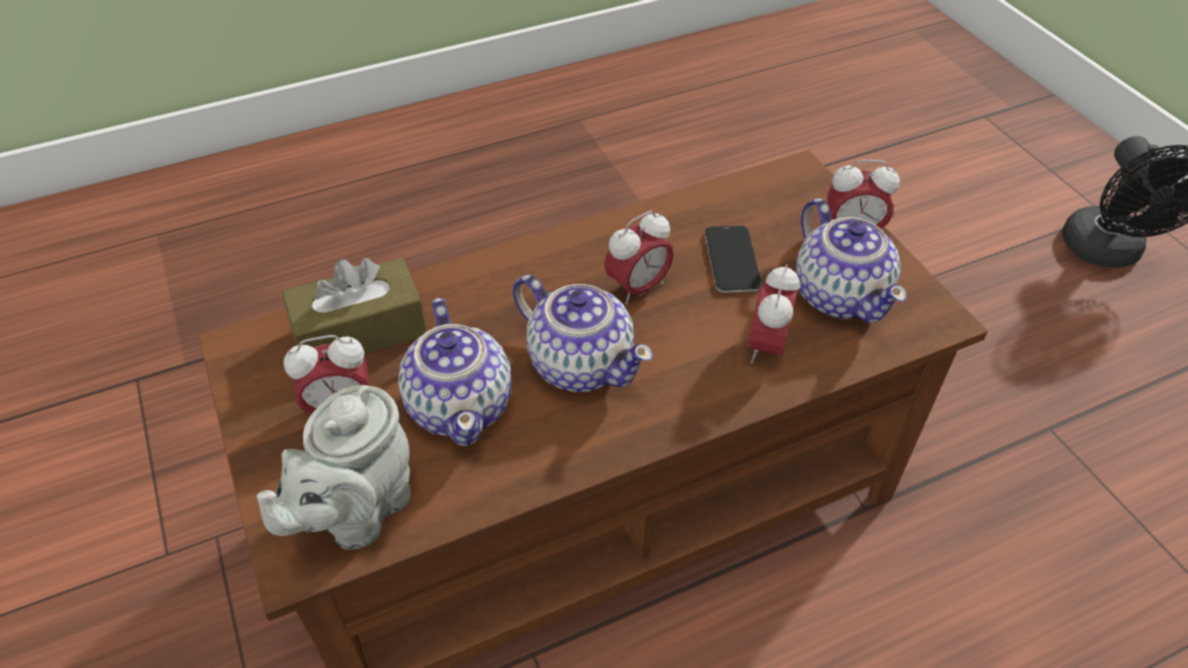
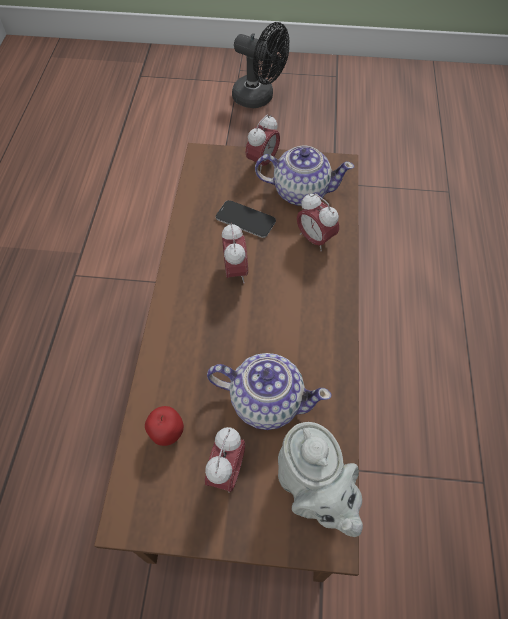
camera: 60 degrees left, 10 degrees up
(360, 331) = (167, 433): brown tissue box -> apple
(580, 363) = (272, 326): teapot -> none

